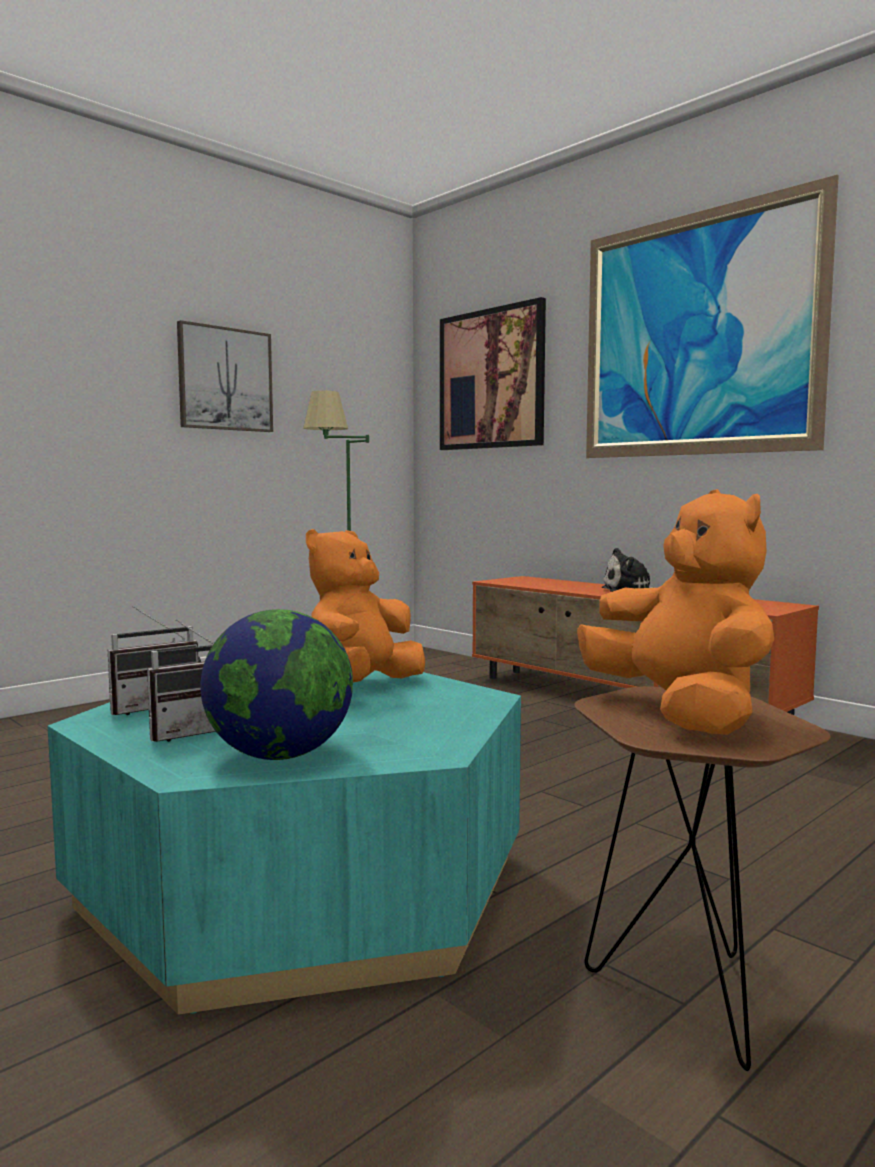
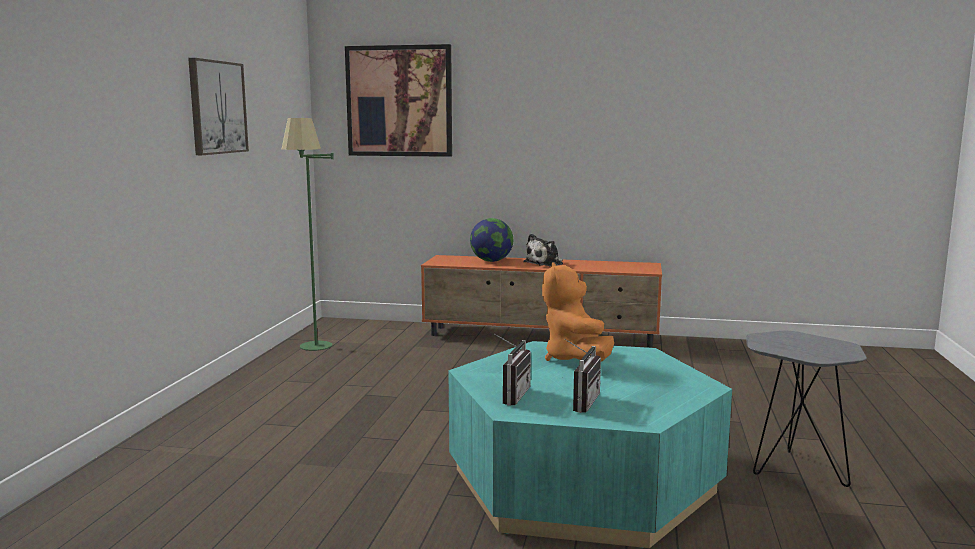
camera: 35 degrees left, 5 degrees up
(279, 756) = (654, 404): globe -> globe (491, 261)
(680, 713) = (797, 345): orange plush toy -> none
(683, 990) = (792, 469): brown side table -> grey side table
(696, 335) = (576, 89): picture -> none

